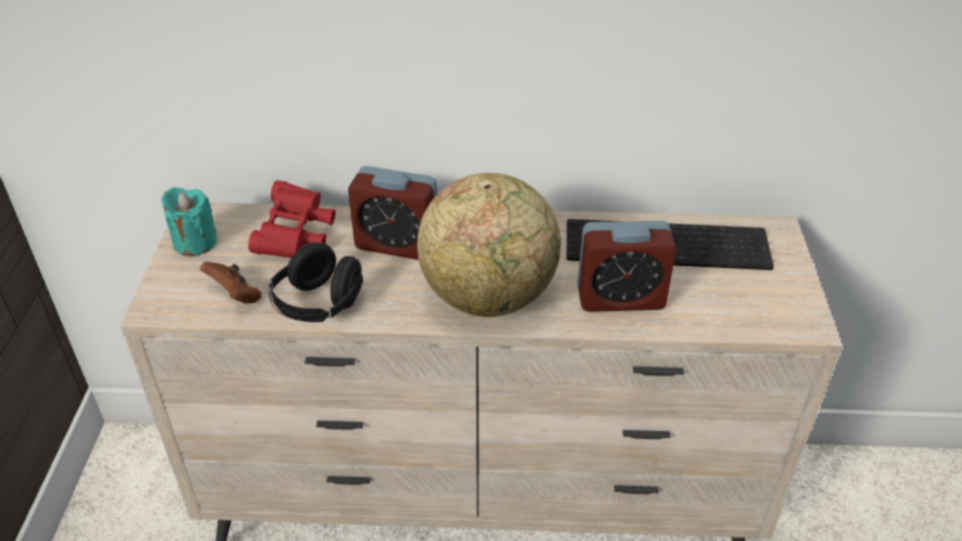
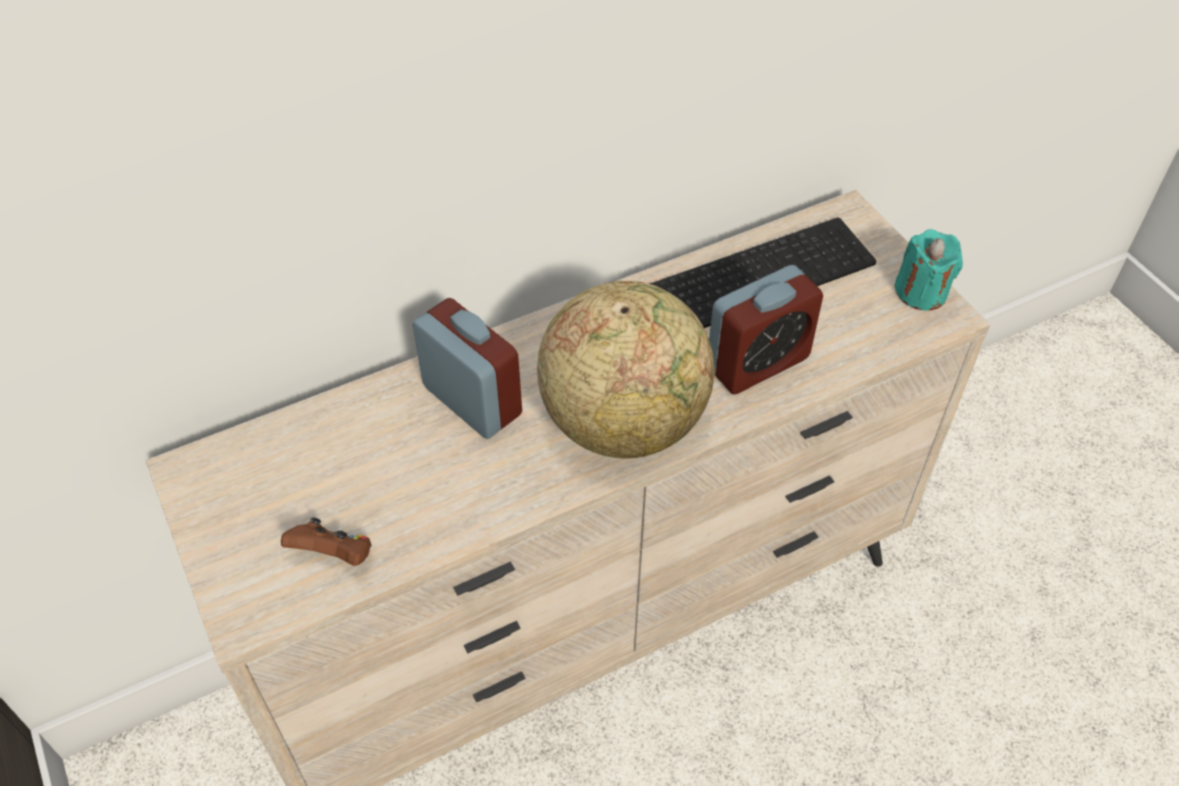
camera: 30 degrees left, 10 degrees up
(195, 242) = (218, 507): turquoise candle -> turquoise candle (921, 292)
(296, 236) = (342, 443): red binoculars -> none
(318, 305) = (443, 521): black headphones -> none
(397, 244) = (472, 401): alarm clock -> alarm clock turned 120 degrees counterclockwise

